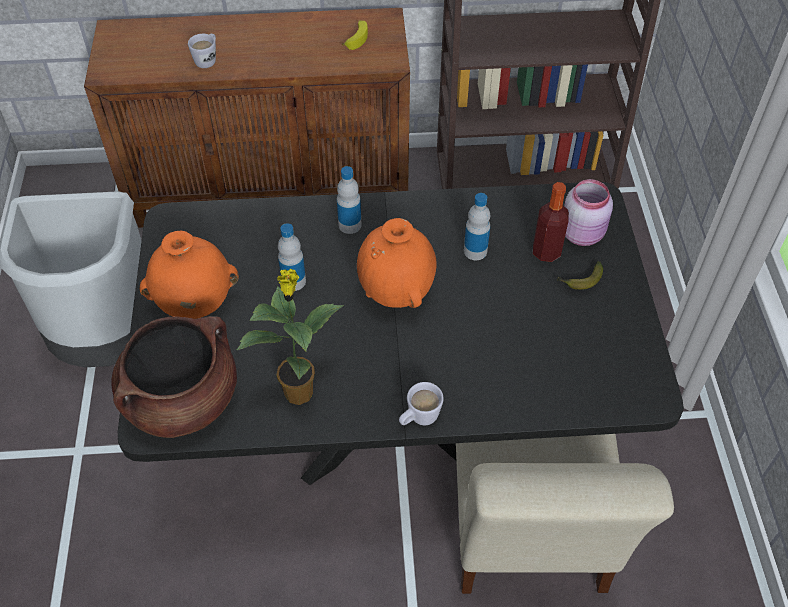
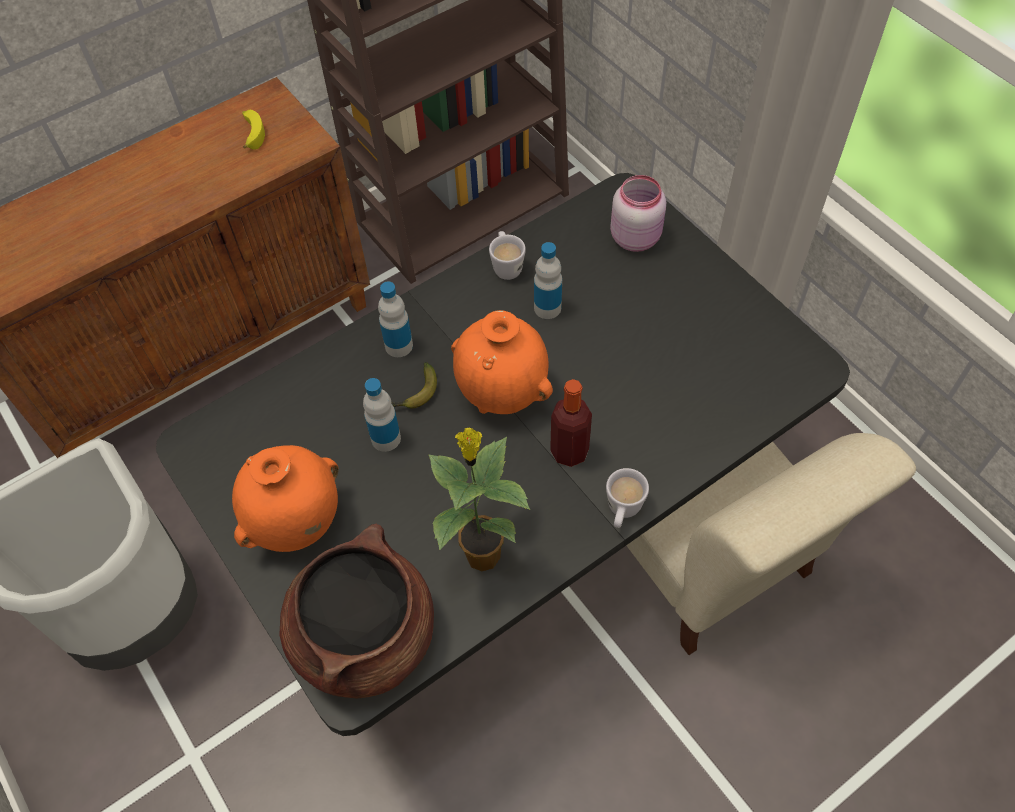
camera: 30 degrees left, 5 degrees up
(207, 60) = (94, 235): white mug -> white mug (506, 265)
(546, 252) = (616, 273): bottle -> bottle (569, 451)
(580, 280) = (668, 286): banana -> banana (416, 394)

